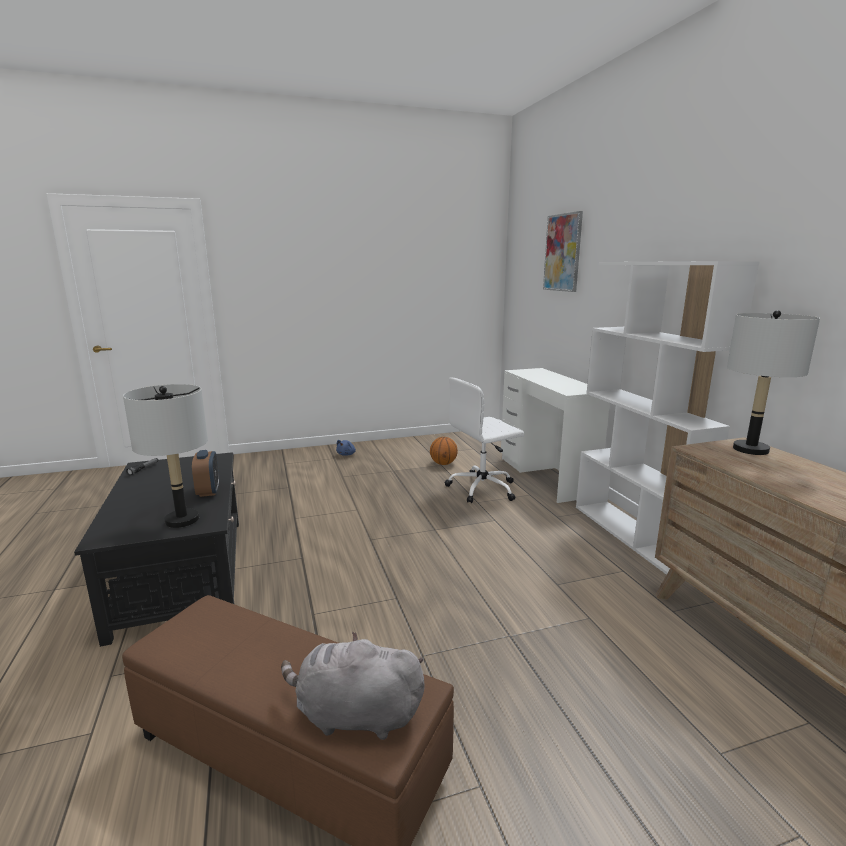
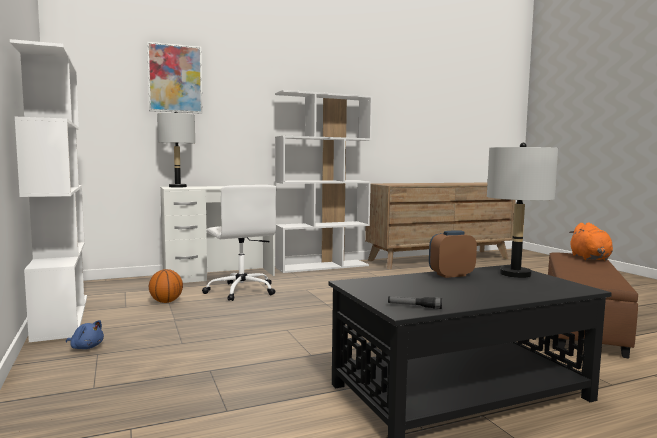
camera: 95 degrees left, 10 degrees down
(354, 715) = (590, 258): grey plush toy -> orange plush toy
(409, 441) = (61, 316): none -> white bookcase
(750, 450) = (387, 183): grey table lamp -> grey table lamp (178, 187)

